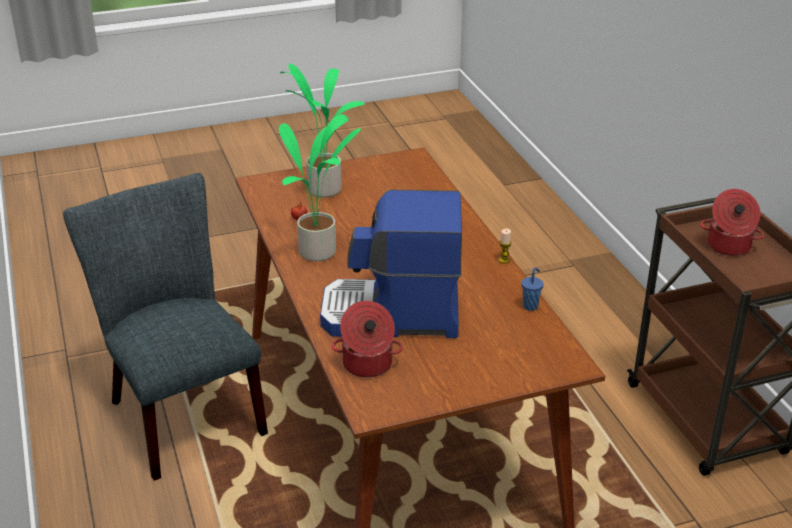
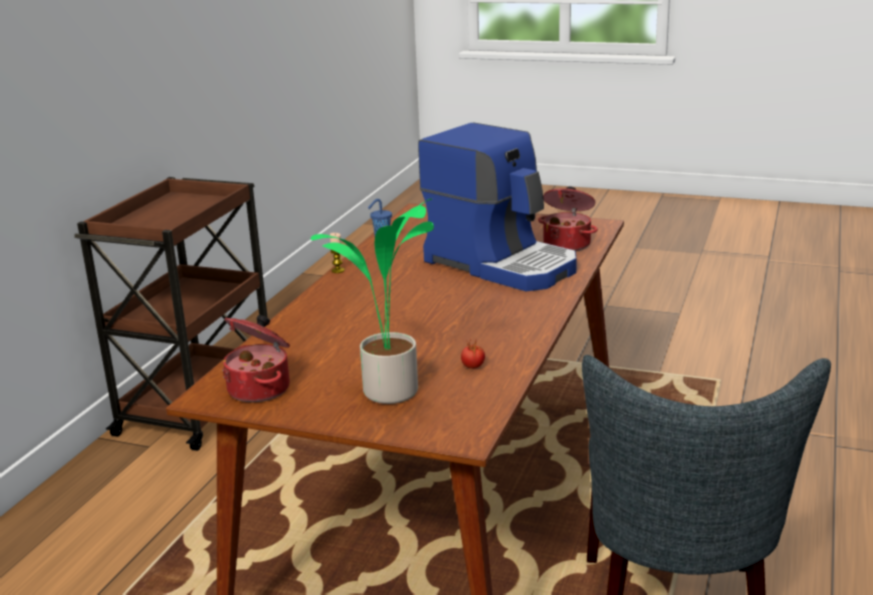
camera: 140 degrees left, 10 degrees down
(320, 252) = (497, 326): potted plant -> none
(728, 246) = (167, 219): cooking pot -> cooking pot (261, 388)

